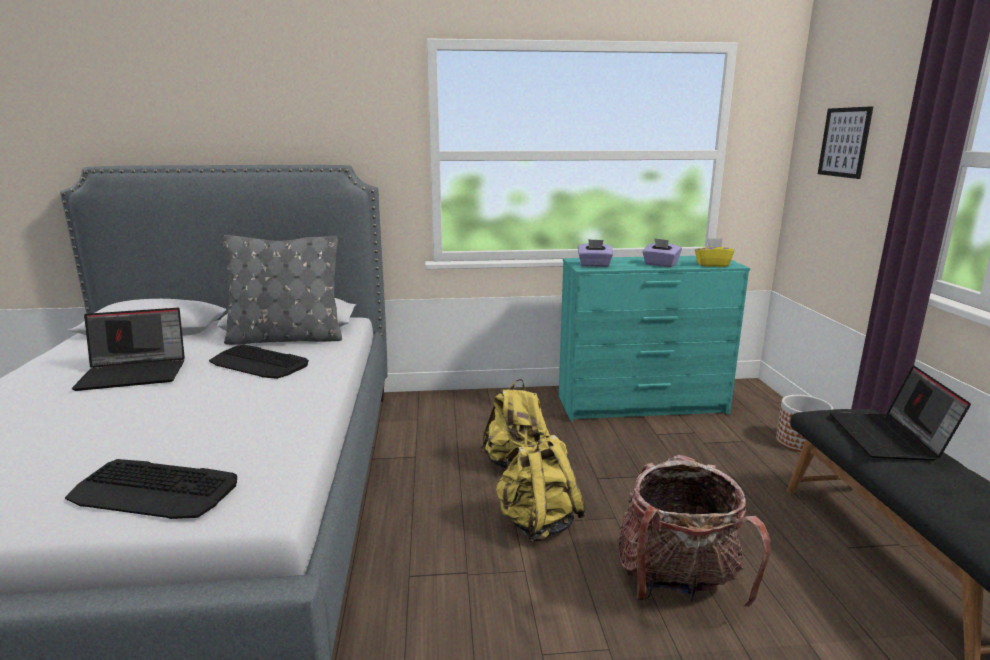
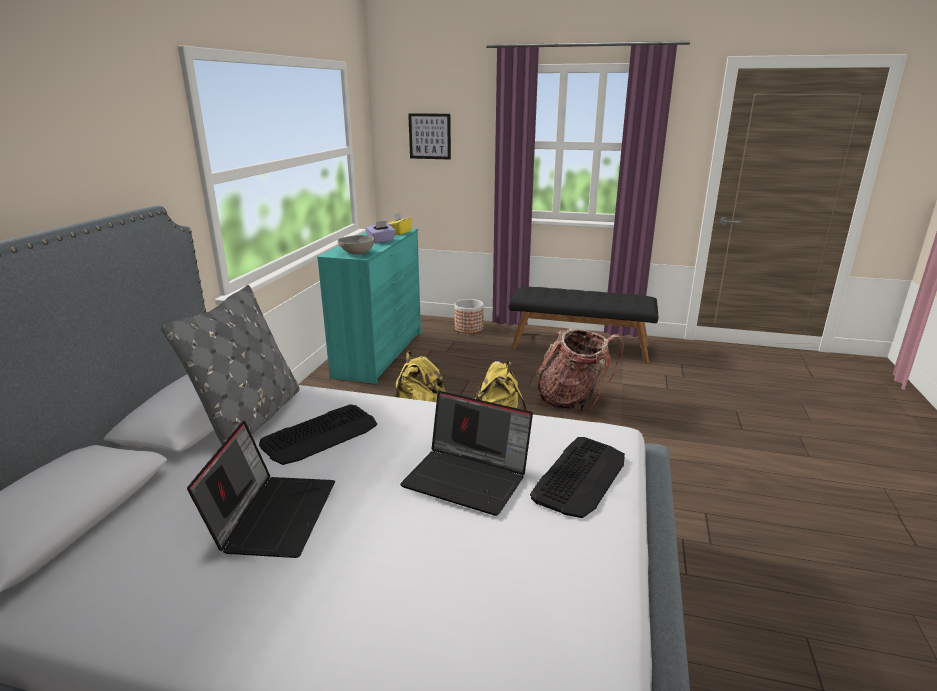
camera: 70 degrees left, 5 degrees up
(594, 265) = (357, 253): purple tissue box -> grey bowl
(889, 438) = (556, 292): laptop -> laptop (468, 478)

